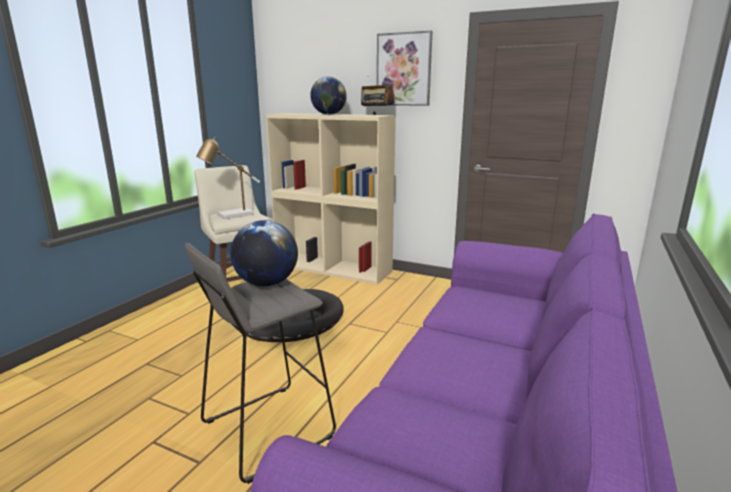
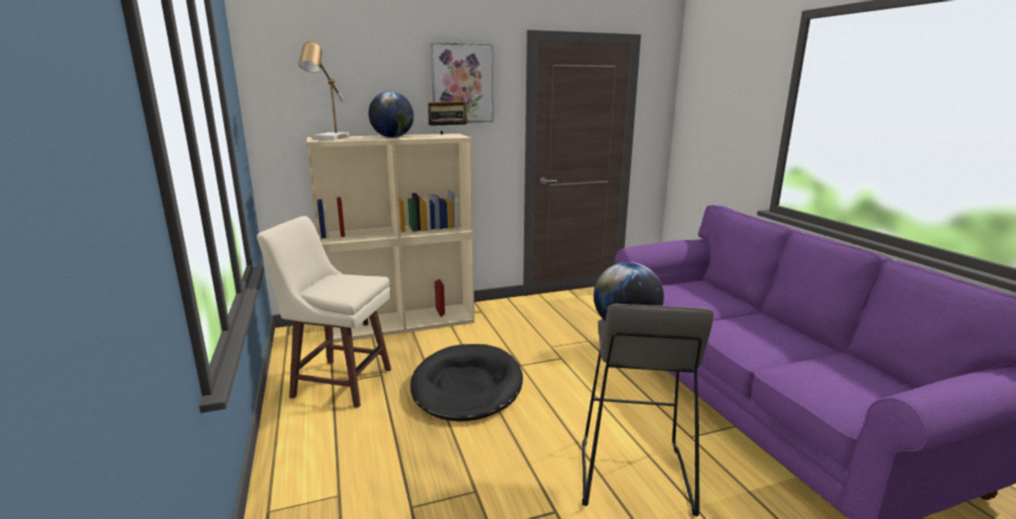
camera: 45 degrees left, 0 degrees up
(231, 216) = (340, 287): table lamp -> table lamp (329, 139)

